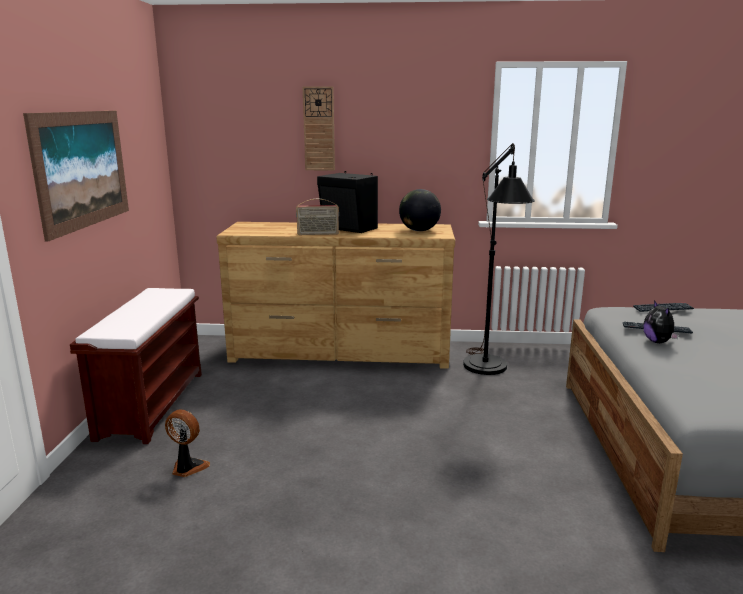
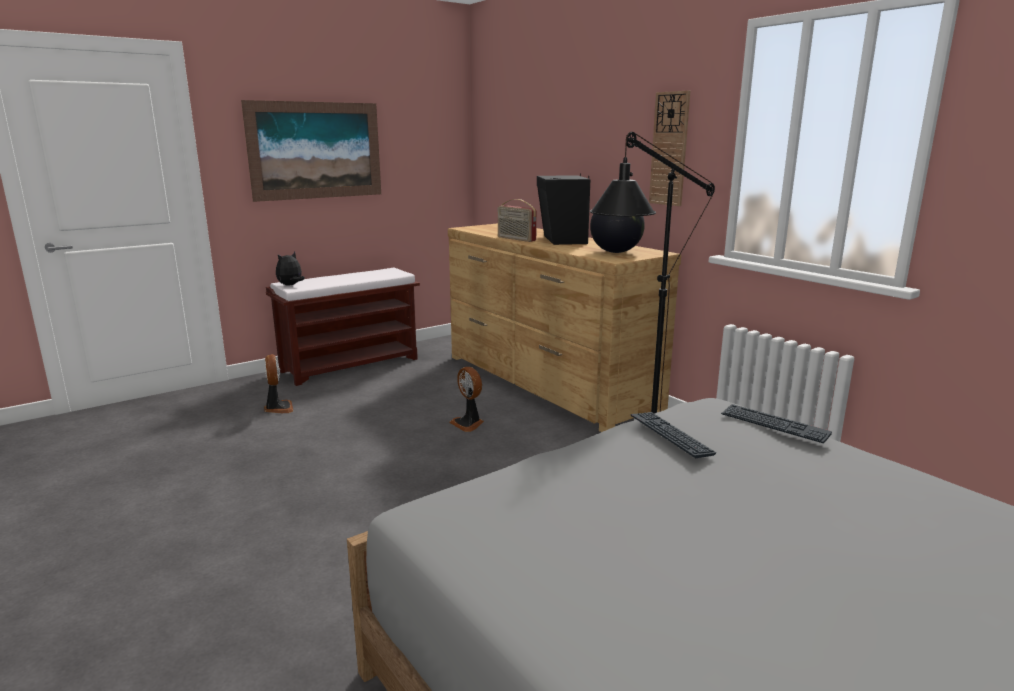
camera: 50 degrees right, 0 degrees up
(319, 129) = (569, 123): wall clock -> wall clock (669, 149)
(364, 401) = (468, 423): none -> fan
(658, 342) = (628, 447): plush toy -> plush toy (290, 285)

